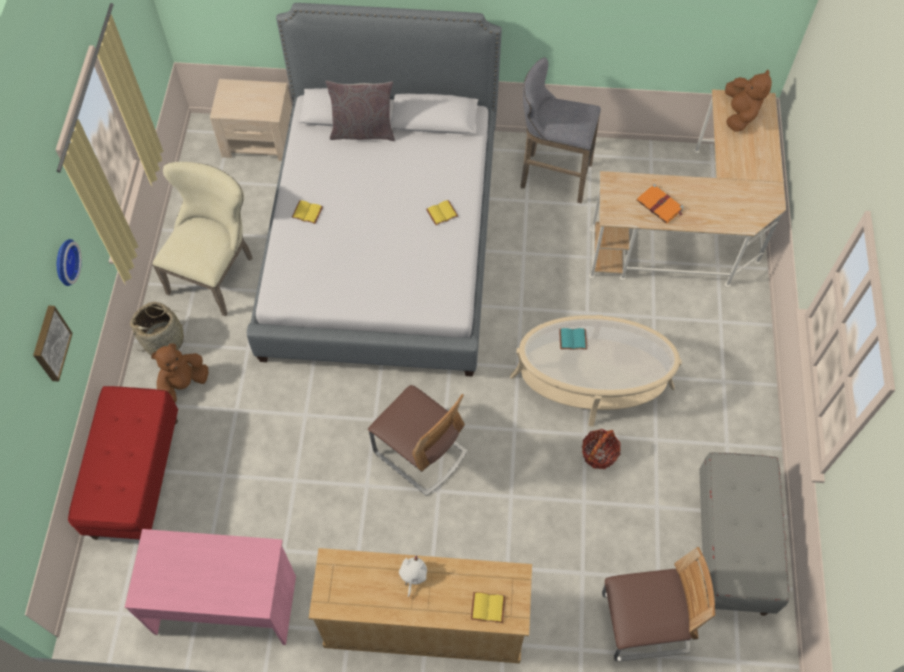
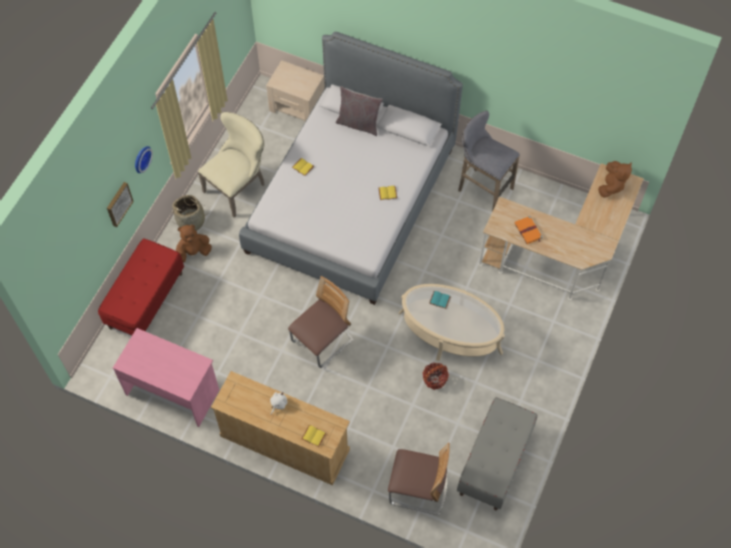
camera: 20 degrees right, 0 degrees up
(420, 452) = (322, 341): chair -> chair turned 105 degrees counterclockwise

